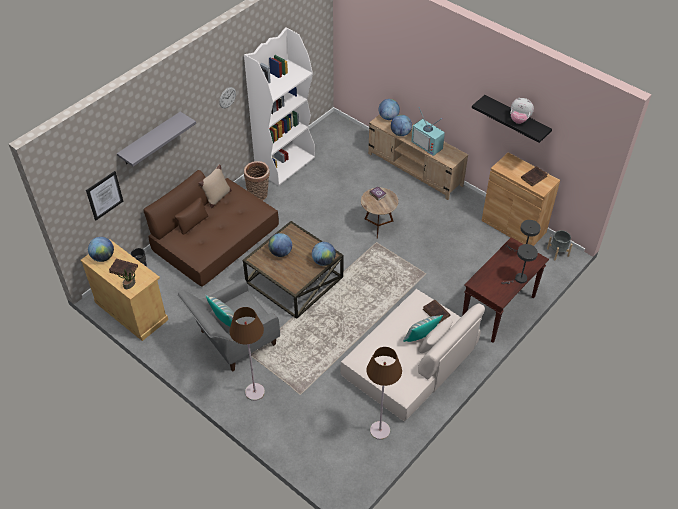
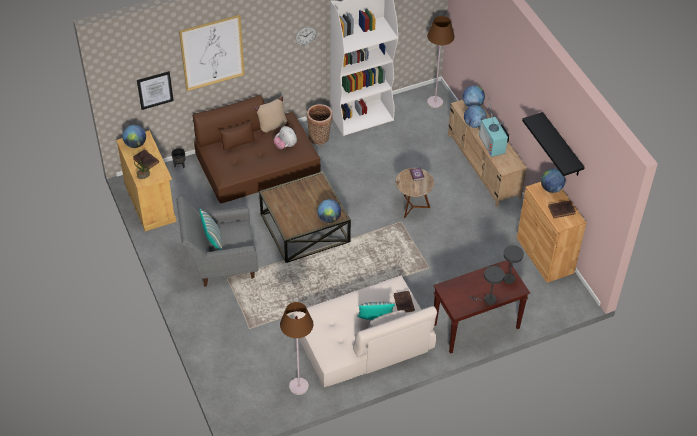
camera: 25 degrees right, 0 degrees up
(150, 139) = (212, 52): grey shelf -> picture
(255, 392) = (212, 311): brown floor lamp -> brown floor lamp (435, 102)
(281, 252) = (296, 197): globe -> globe (551, 188)
(519, 120) = (558, 147): plush toy -> plush toy (285, 146)
(557, 252) = (572, 296): grey planter -> none

